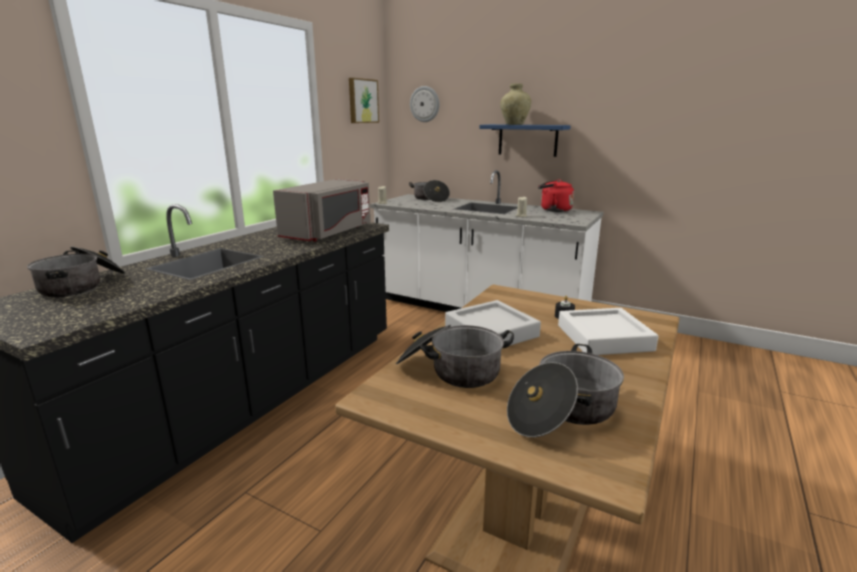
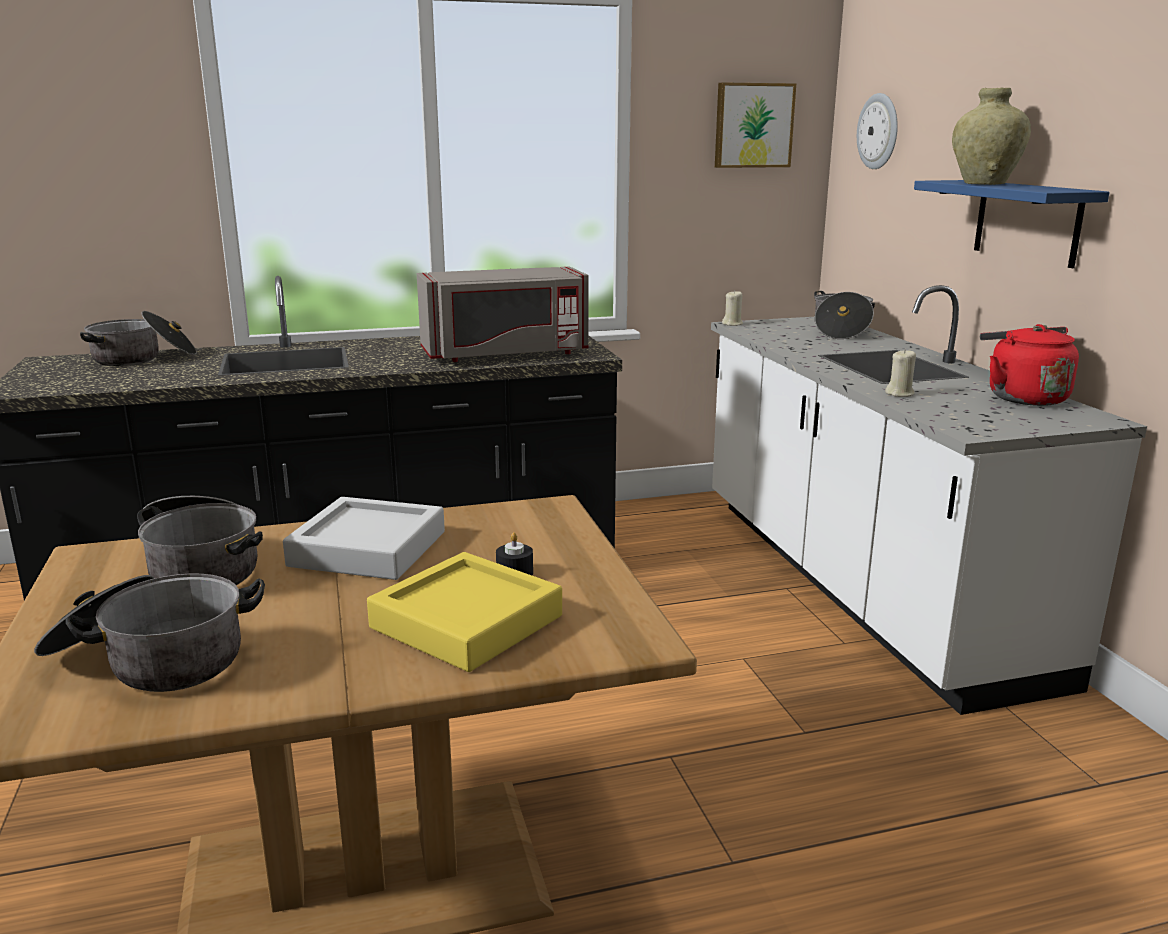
camera: 45 degrees right, 0 degrees up
(604, 338) = (466, 622): white tray -> yellow tray

